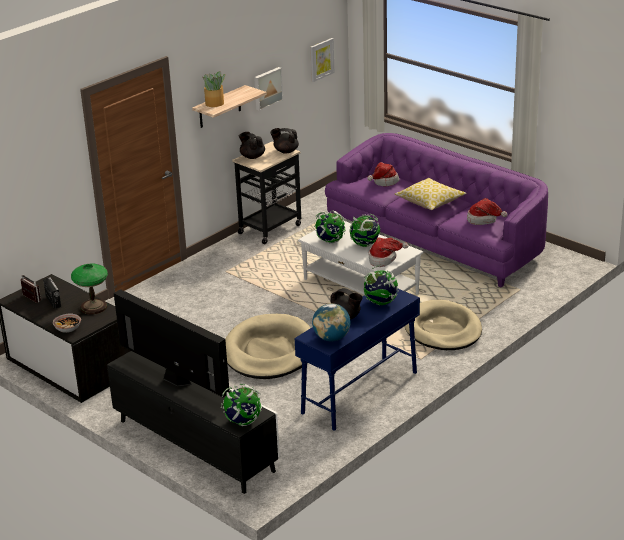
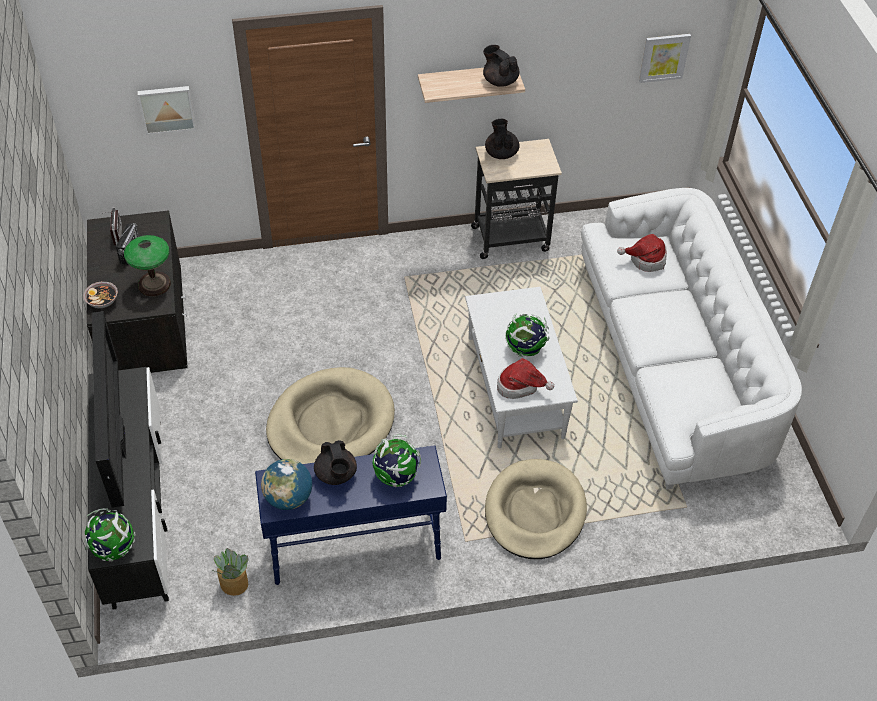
camera: 35 degrees right, 20 degrees up
(215, 103) = (448, 80): potted plant -> potted plant (234, 584)
(267, 88) = (555, 75): picture -> picture (167, 108)
(285, 151) = (545, 164): black teapot -> black teapot (500, 81)
(330, 241) = (494, 320): globe -> none
(430, 202) = (662, 326): pillow -> none
(437, 239) = (673, 364): purple sofa -> white sofa
(484, 220) = (693, 396): hat -> none

